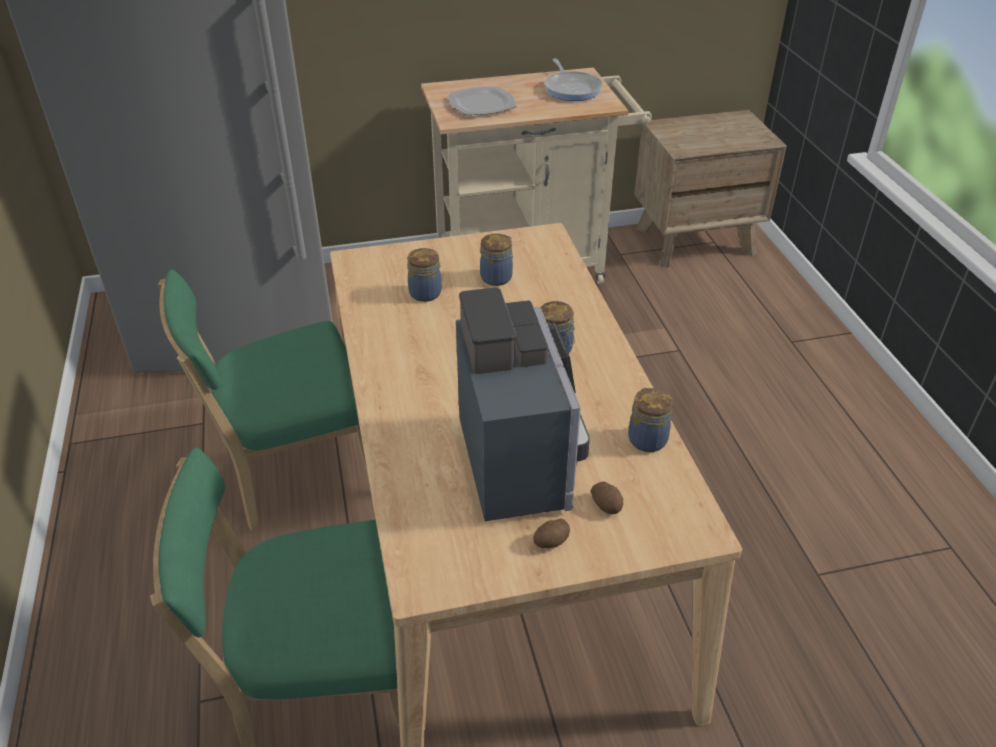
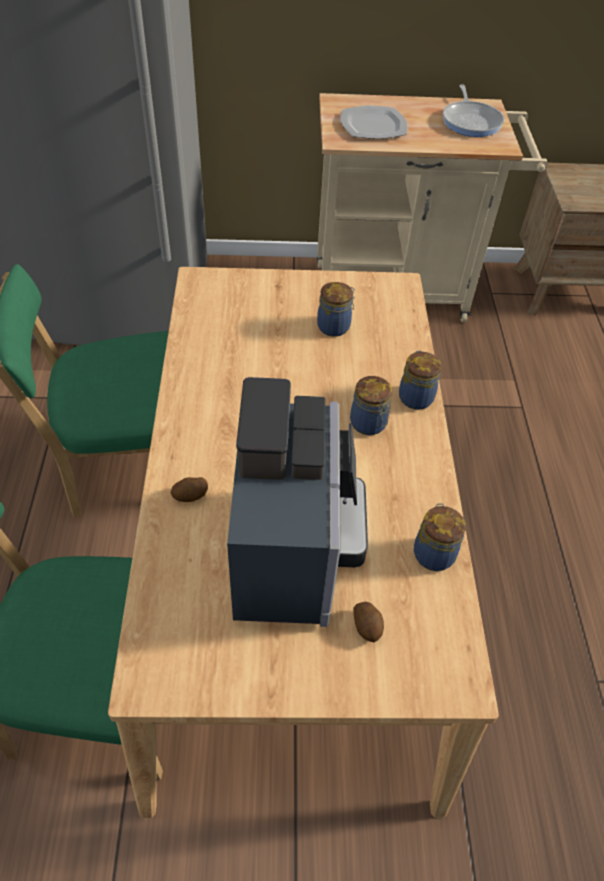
camera: 10 degrees right, 10 degrees up
(424, 292) = (257, 331): jar -> jar (415, 396)
(552, 541) = (296, 659): potato -> potato (190, 496)

